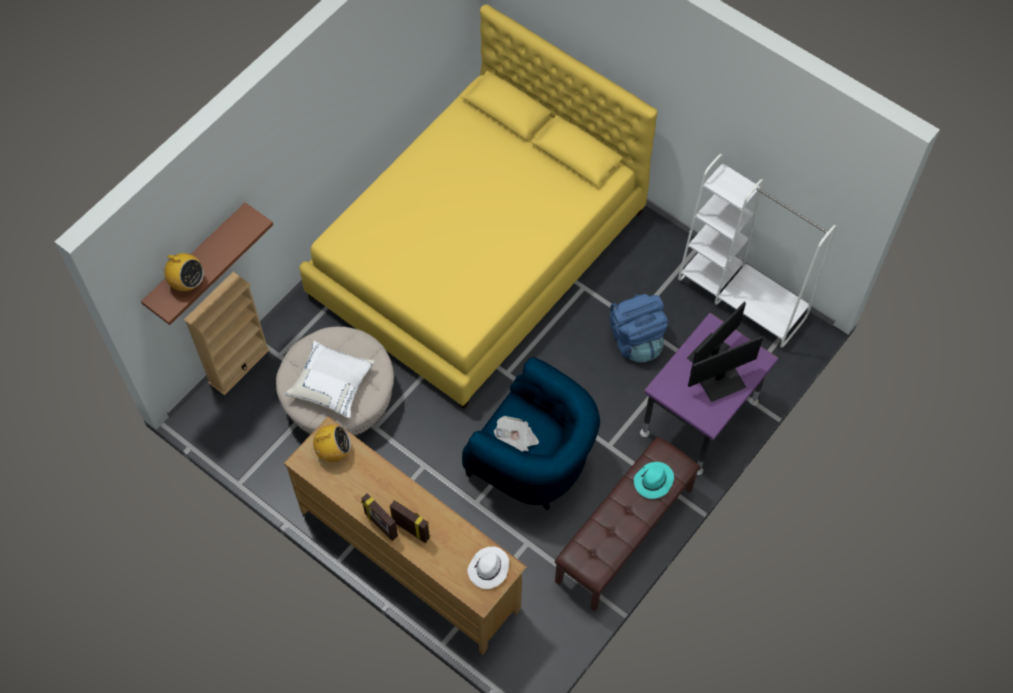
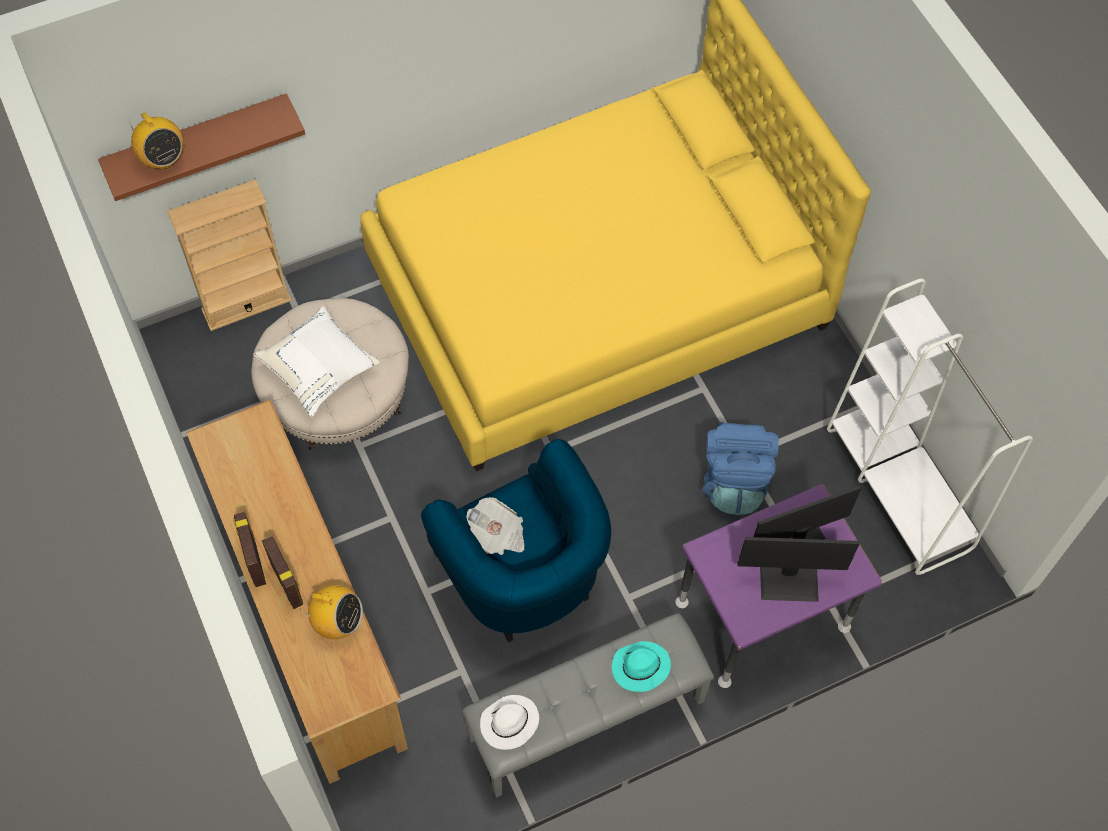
camera: 25 degrees right, 0 degrees up
(333, 452) = (251, 445): radio -> radio (337, 622)
(488, 569) = (351, 679): white hat -> white hat (509, 724)
(625, 535) = (586, 720): brown bench -> grey bench

